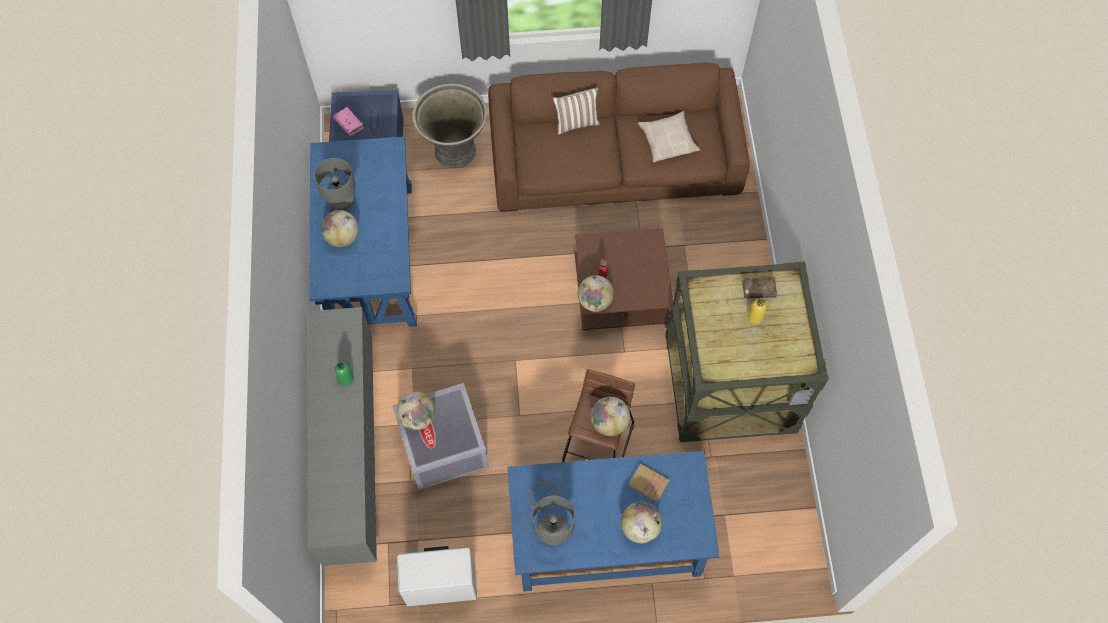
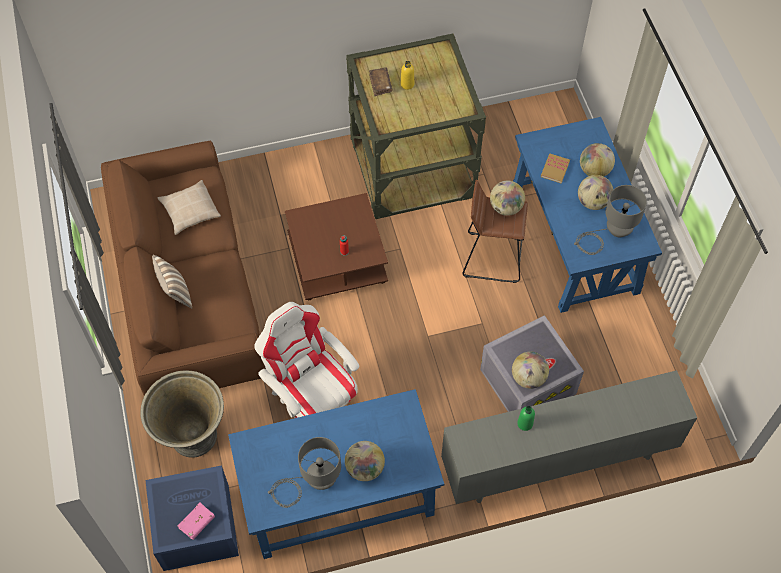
camera: 100 degrees left, 5 degrees down
(441, 585) = (655, 358): white nightstand -> none
(466, 249) = (313, 402): none -> white office chair
(594, 301) = (373, 254): globe -> globe (593, 202)

